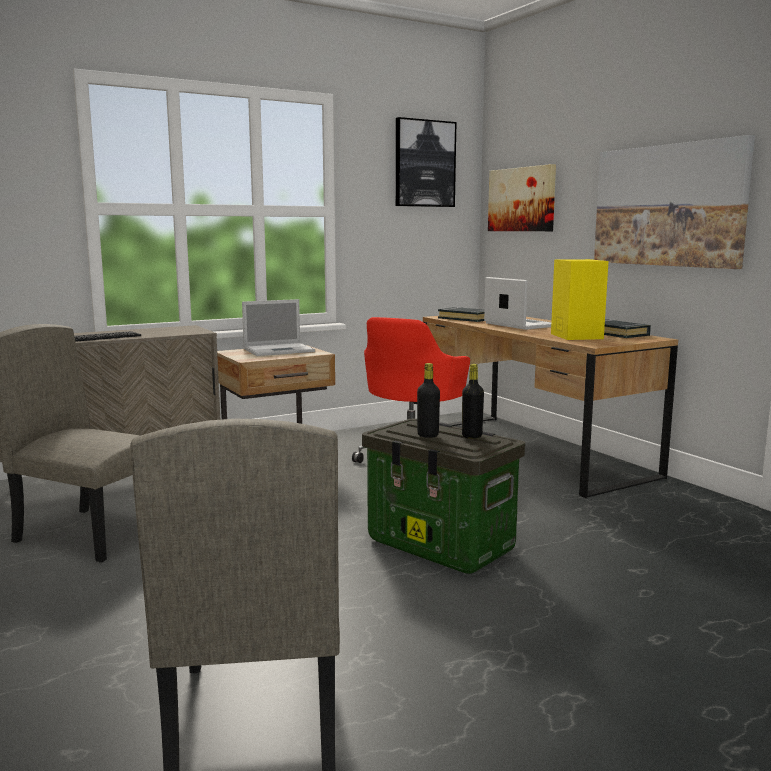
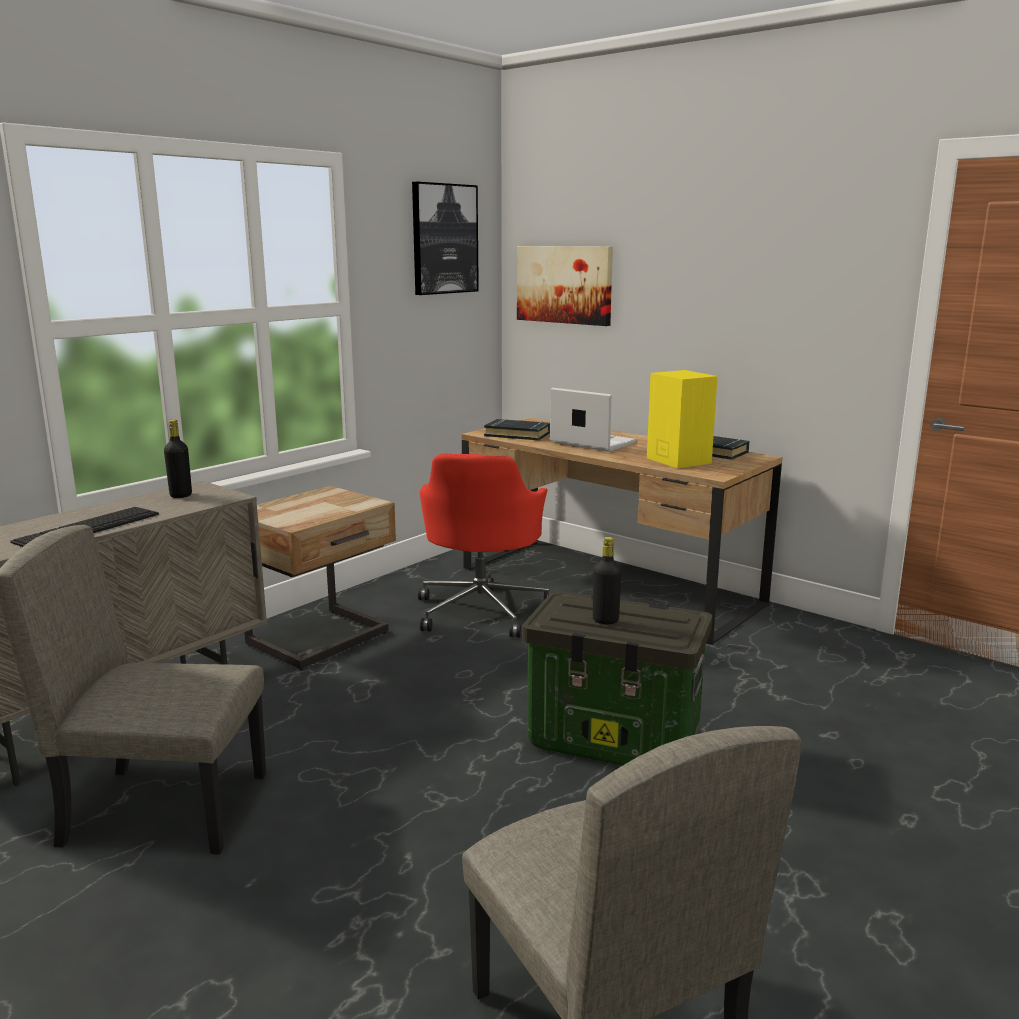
camera: 20 degrees left, 5 degrees up
(280, 350) = (316, 501): laptop -> none
(472, 436) = (653, 614): black bottle -> black bottle (181, 495)
(668, 206) = (765, 308): picture -> none

